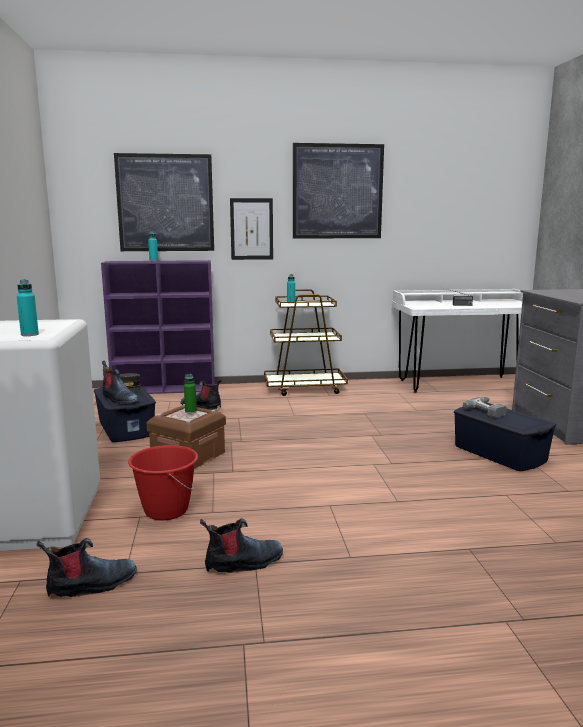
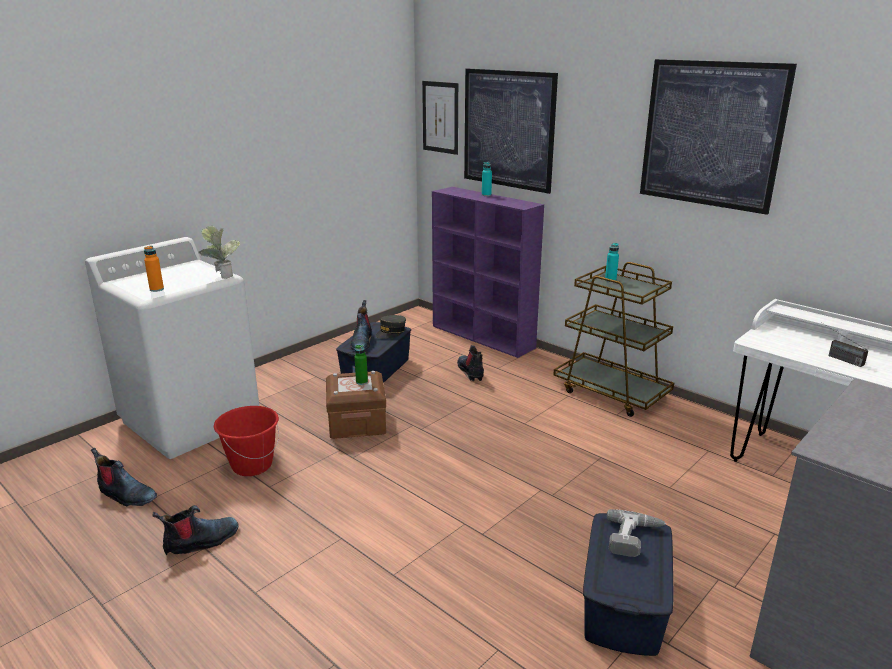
camera: 50 degrees right, 10 degrees up
(29, 334) = (156, 289): turquoise bottle -> orange bottle
(63, 321) = (222, 275): none -> potted plant
(243, 563) = (201, 542): boot -> boot turned 60 degrees counterclockwise
(251, 229) = (593, 173): picture -> picture (440, 117)

